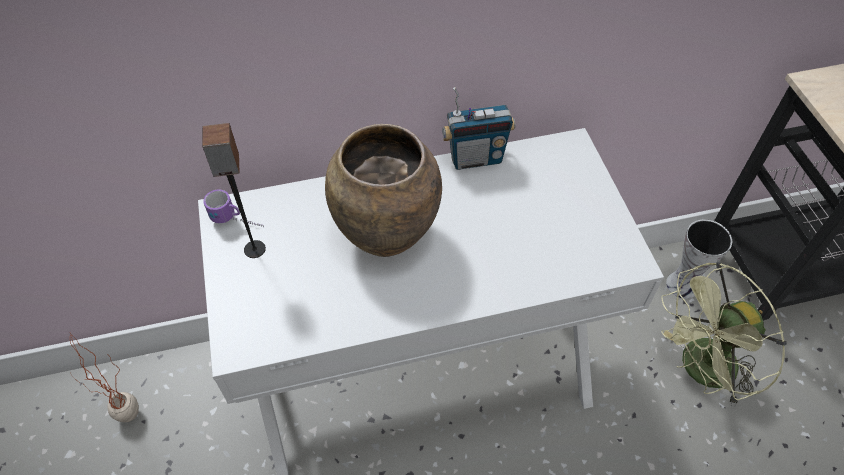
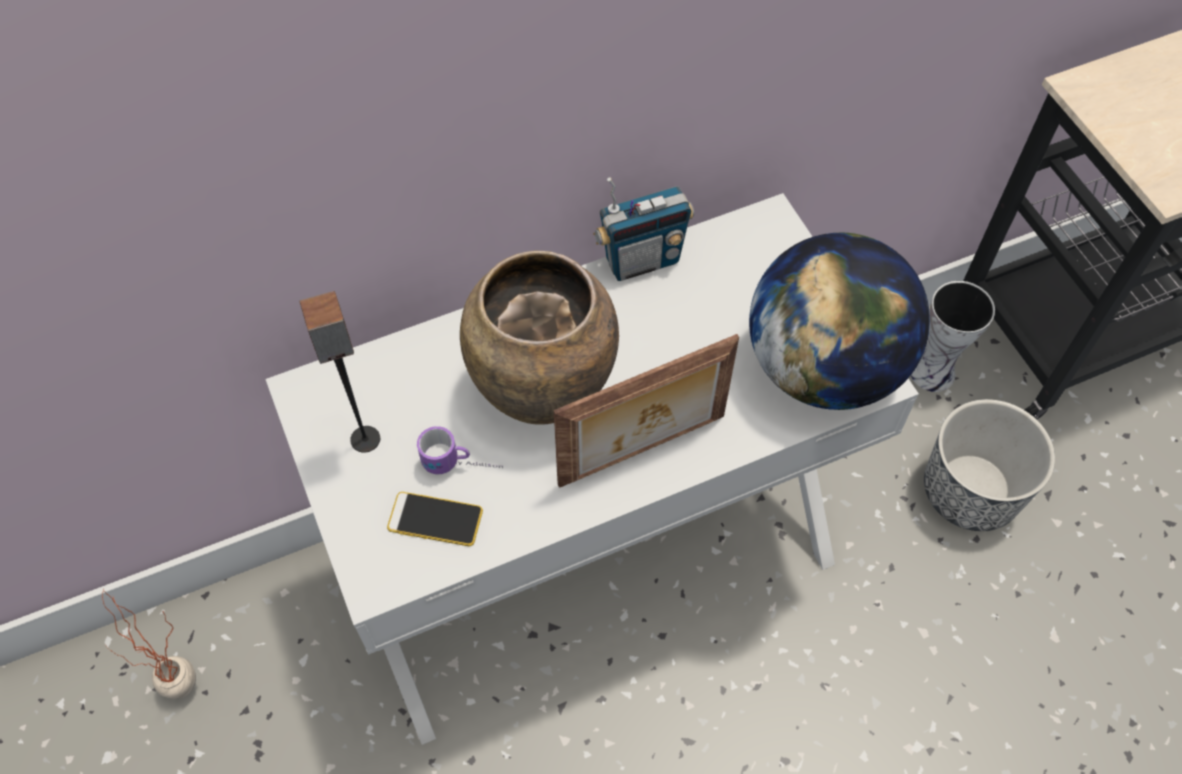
camera: 10 degrees left, 5 degrees up
(237, 222) = (331, 403): mug -> mug (462, 466)
(289, 311) = (435, 519): none -> phone
(450, 288) = (643, 452): none -> picture frame
(595, 248) = (824, 367): none -> globe
(699, 370) = (971, 491): green fan -> planter

